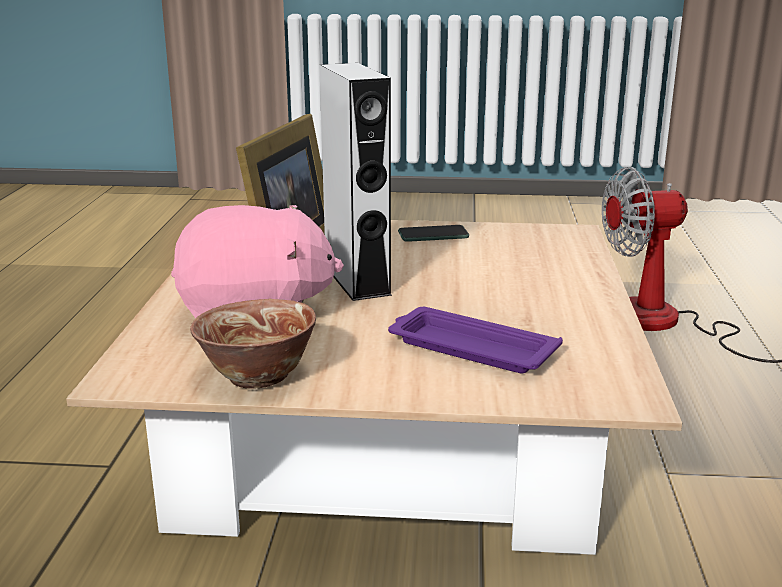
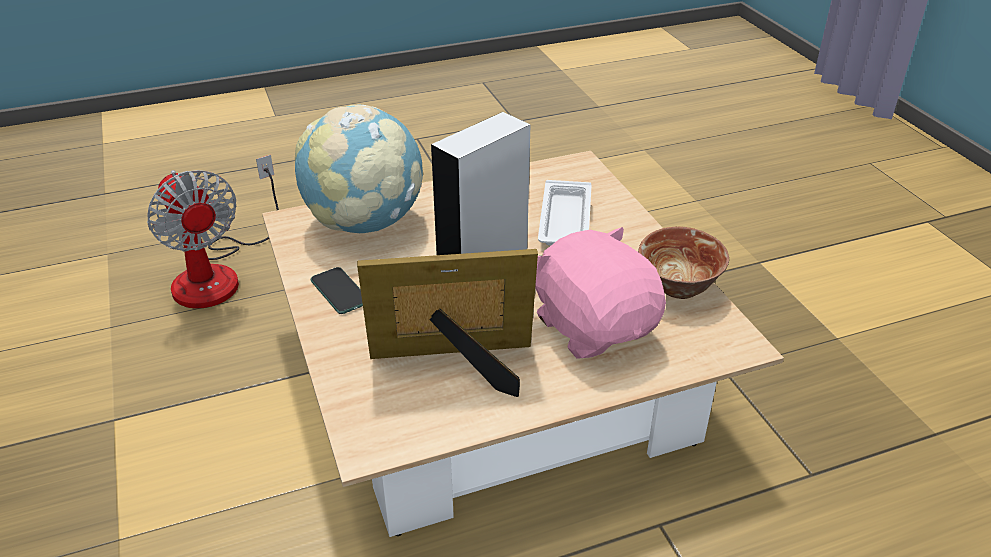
camera: 115 degrees left, 15 degrees up
(469, 348) = (565, 221): purple tray -> white tray
(547, 256) = (365, 223): none -> globe

